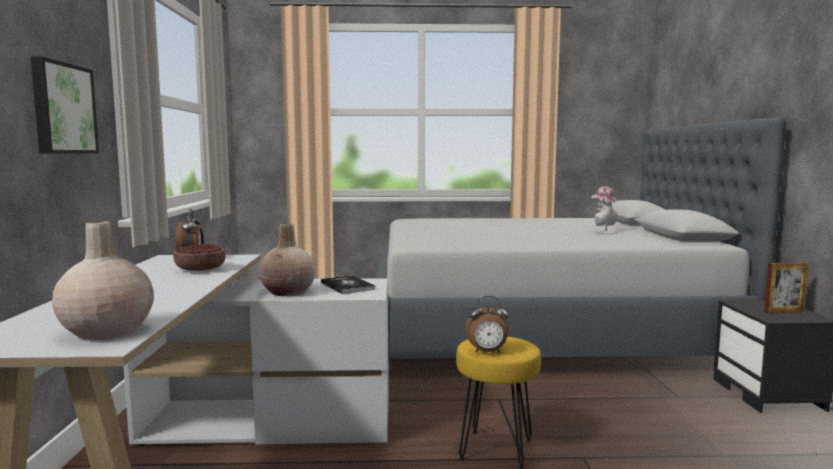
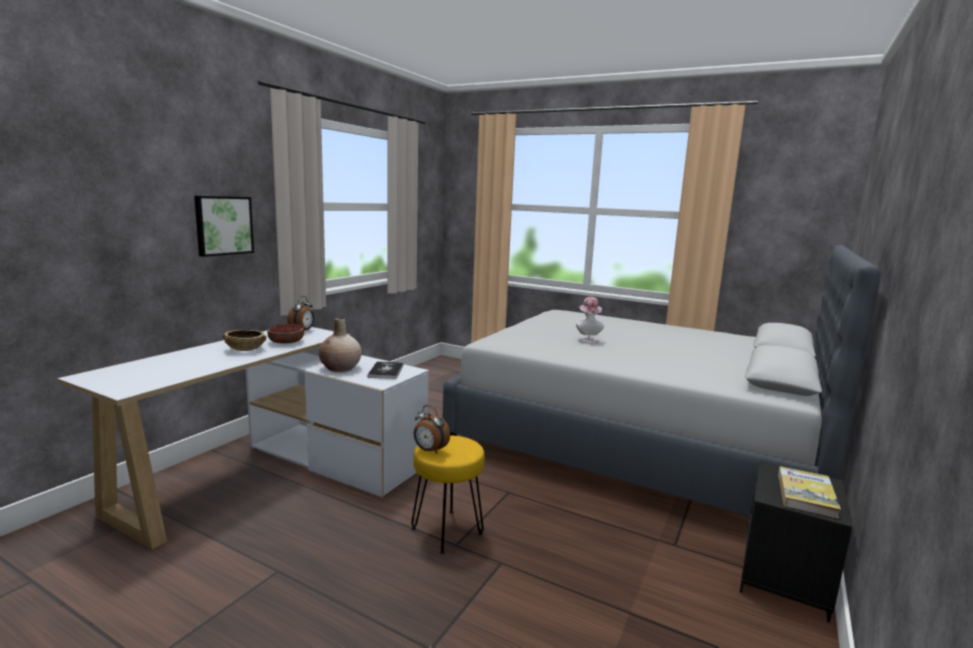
camera: 30 degrees right, 5 degrees up
(106, 331) = (144, 381): beige vase -> none
(164, 283) = (245, 349): none -> brown bowl
(603, 232) = (703, 358): hat -> hat (587, 340)
(784, 312) = (806, 494): picture frame -> book

